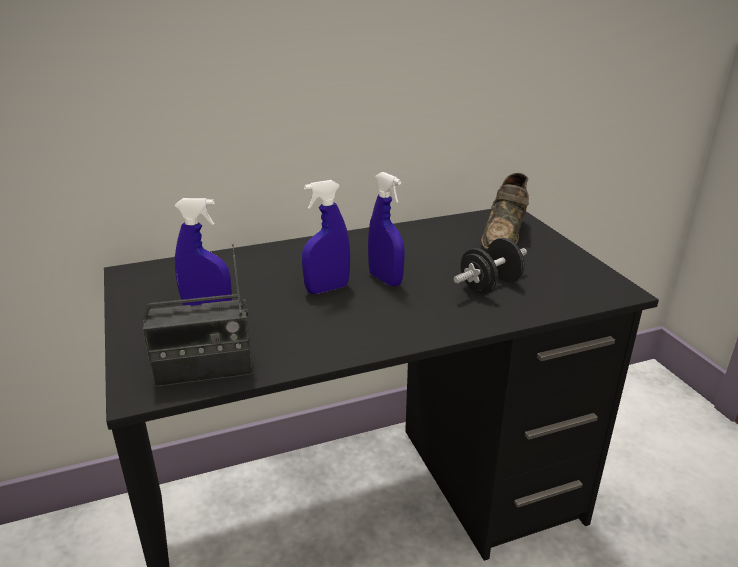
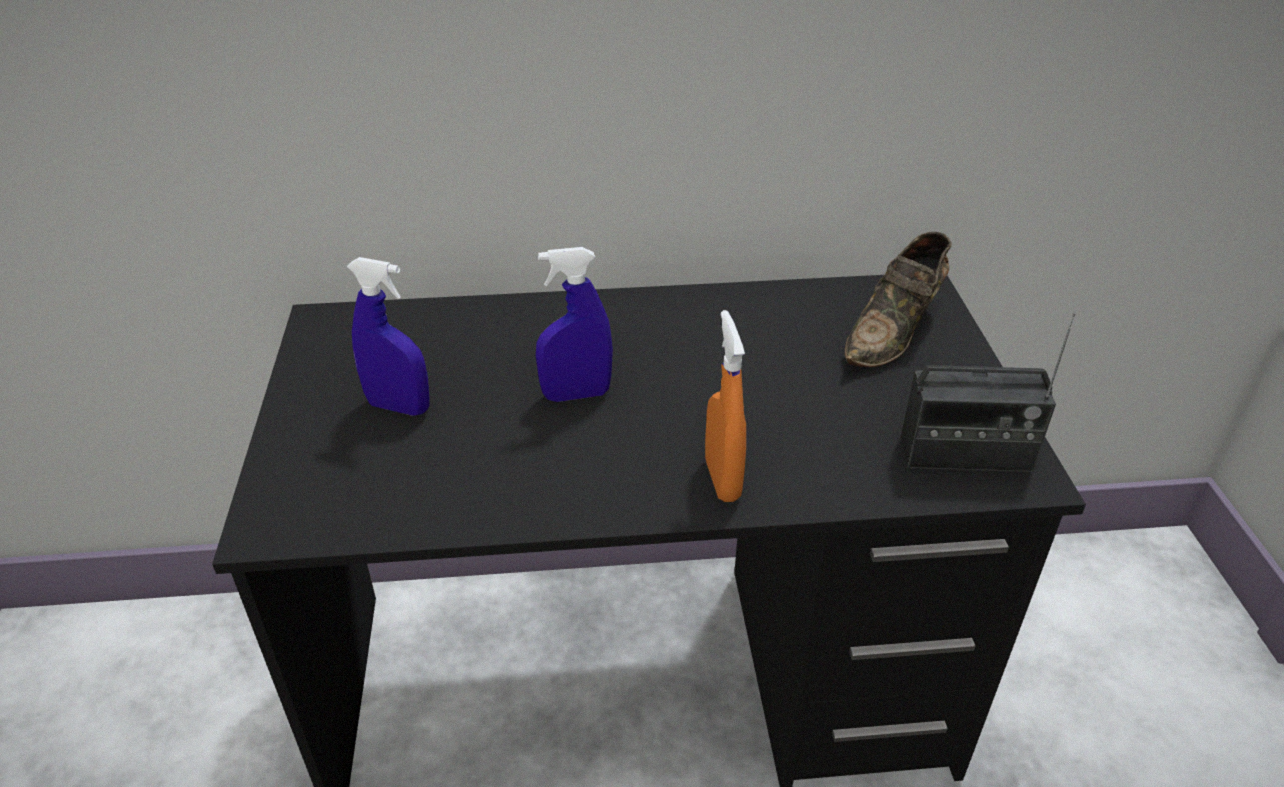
camera: 15 degrees right, 10 degrees up
(204, 370) = (357, 508): radio -> radio (965, 455)
(385, 279) = (668, 391): blue spray bottle -> none
(444, 318) = (722, 480): none -> orange spray bottle
(490, 285) = (821, 429): black dumbbell -> none

